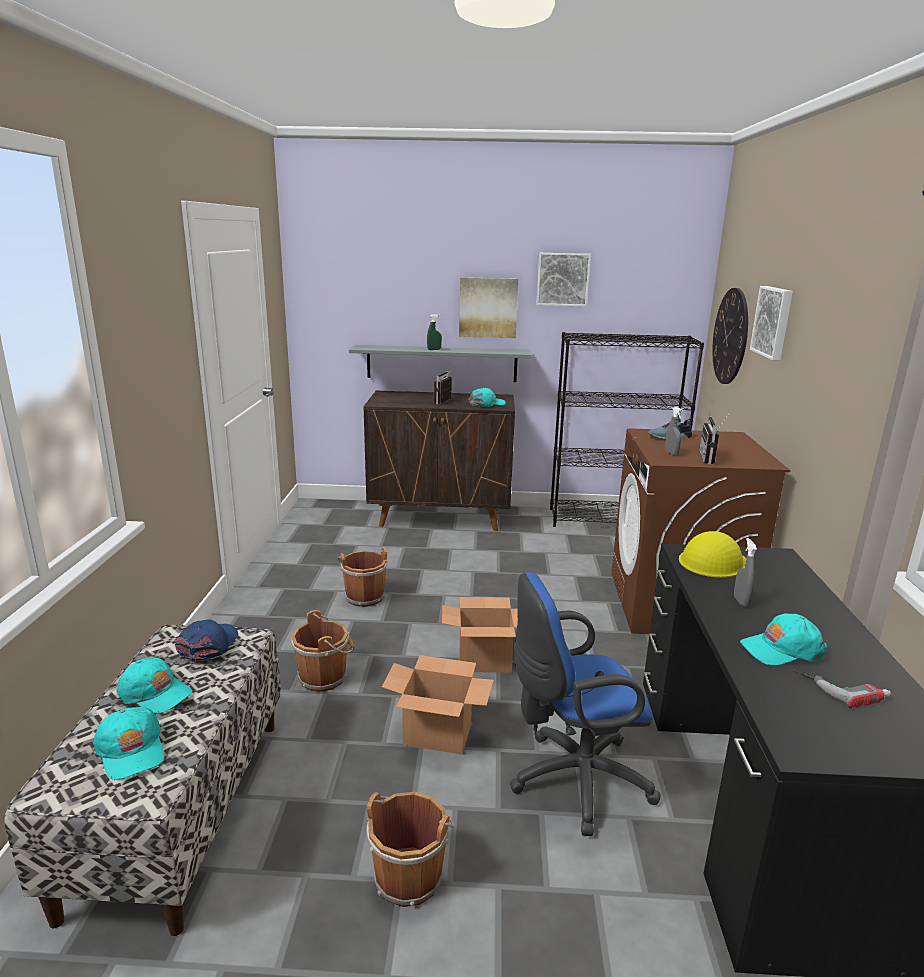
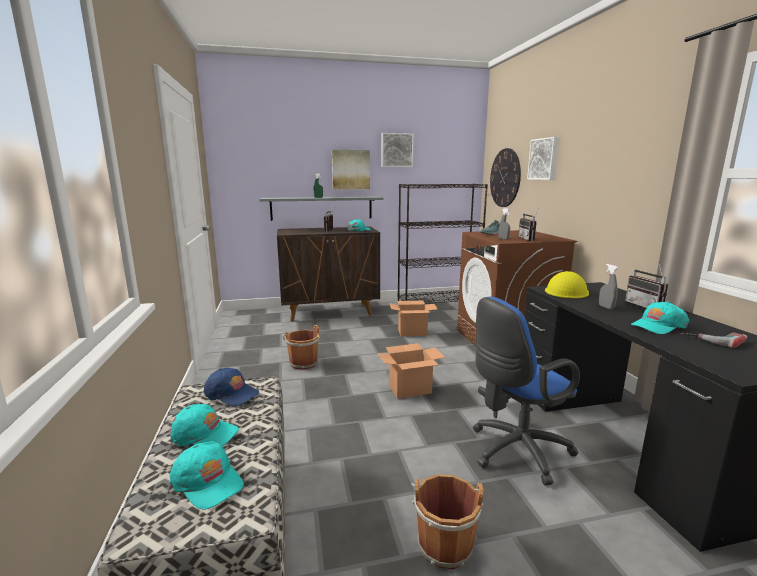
camera: 15 degrees left, 5 degrees down
(209, 645) = (231, 393): blue cap -> blue cap turned 120 degrees clockwise
(325, 677) = (301, 417): brown bucket -> none
(438, 735) = (406, 441): cardboard box -> cardboard box (412, 332)
(810, 610) = (647, 306): none -> radio

